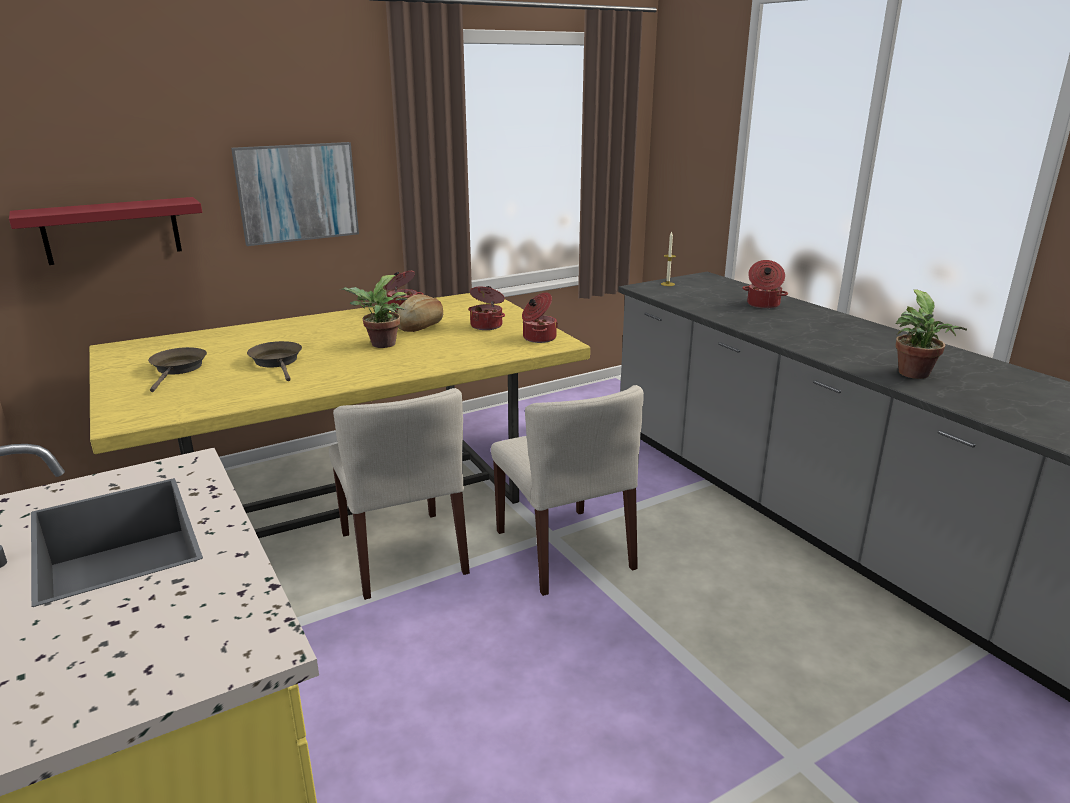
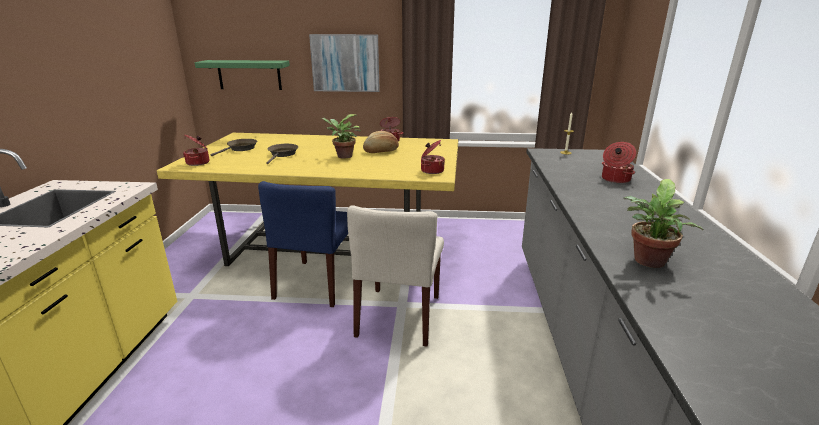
camera: 35 degrees right, 0 degrees up
(111, 230) = (249, 75): red shelf -> green shelf
(403, 553) = (317, 283): beige chair -> blue chair
(487, 325) = (416, 158): cooking pot -> cooking pot (198, 163)

